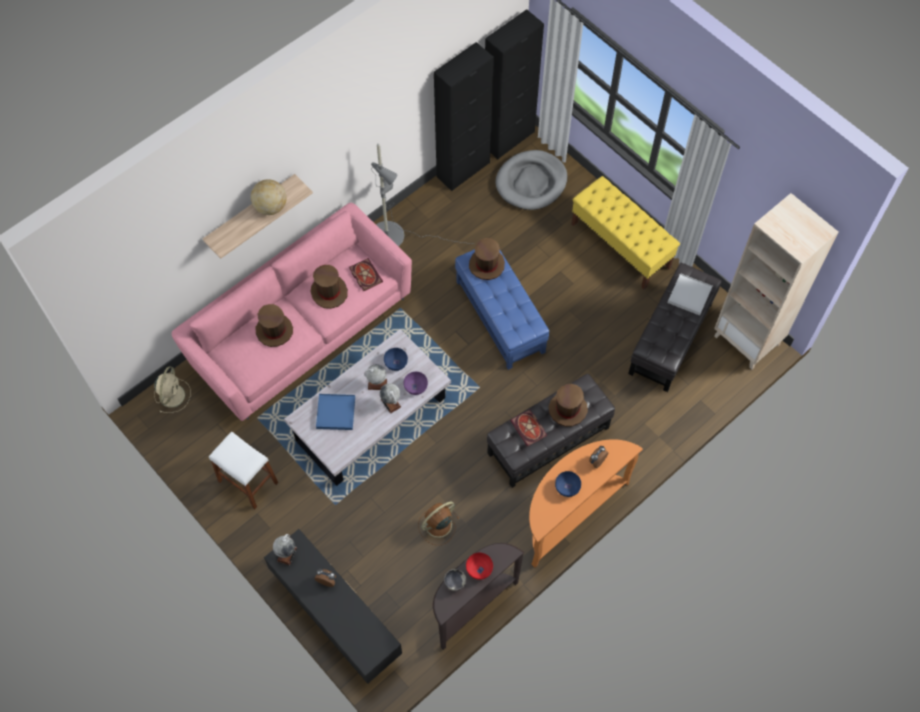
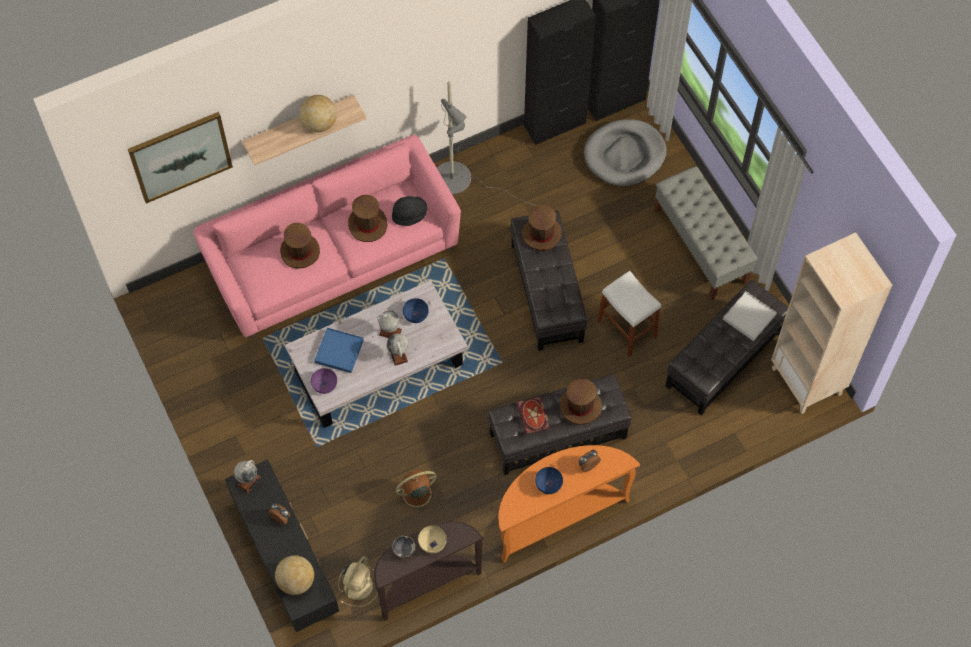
camera: 15 degrees right, 0 degrees up
(149, 265) = (180, 156): none -> picture
(172, 394) = (183, 293): beige fan -> beige fan (359, 584)
(248, 482) = (235, 401): white stool -> white stool (626, 328)
(358, 637) = (296, 581): none -> globe
(364, 275) = (410, 215): book -> black hat
(416, 387) = (429, 345): purple bowl -> purple bowl (325, 385)
(479, 568) = (432, 542): red bowl -> beige bowl
(500, 316) = (547, 292): blue ottoman -> black ottoman
(620, 246) = (701, 247): yellow bench -> grey bench

